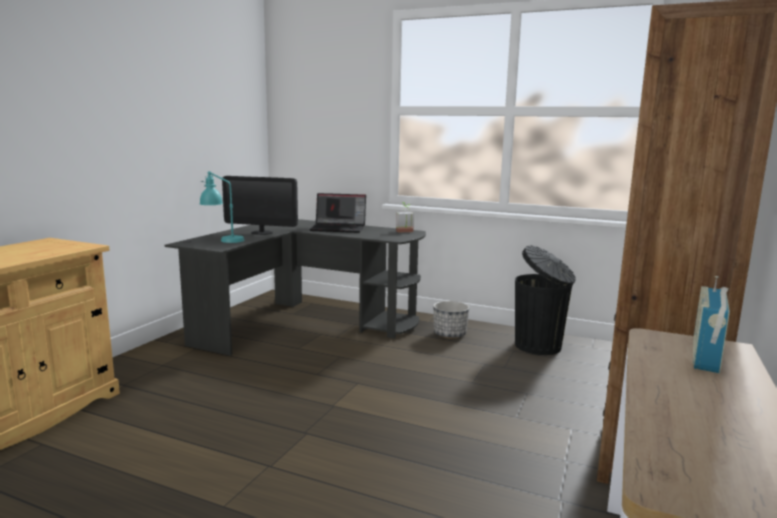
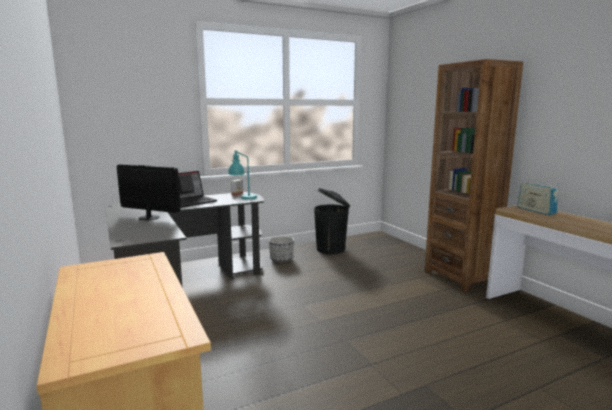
camera: 50 degrees left, 0 degrees up
(222, 240) = (145, 230): turquoise table lamp -> turquoise table lamp (243, 199)
(262, 232) = (149, 218): monitor -> monitor turned 120 degrees counterclockwise

